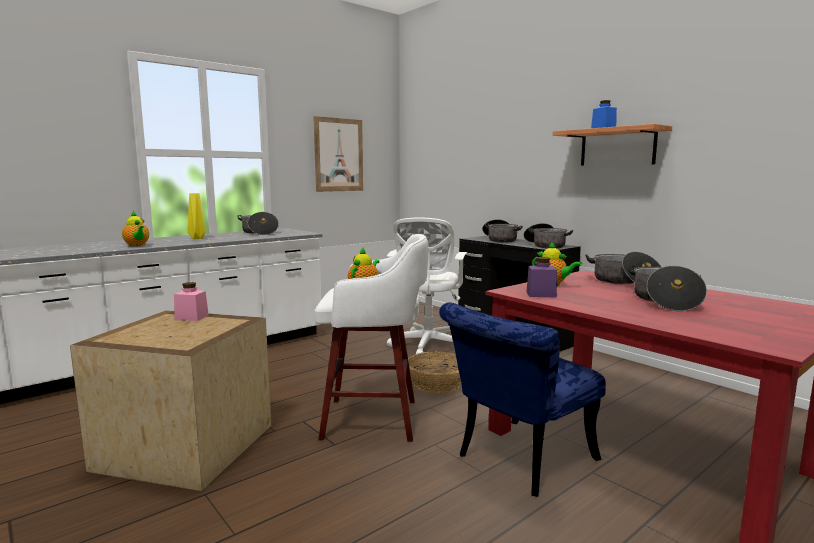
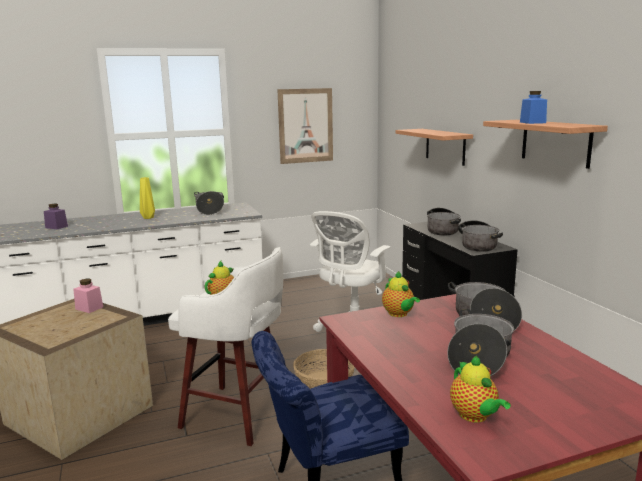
camera: 20 degrees right, 5 degrees up
(137, 245) = (91, 227): teapot -> teapot (475, 416)
(488, 167) = (445, 146): none -> shelf
(541, 294) = (364, 330): purple jar -> purple jar (56, 227)

